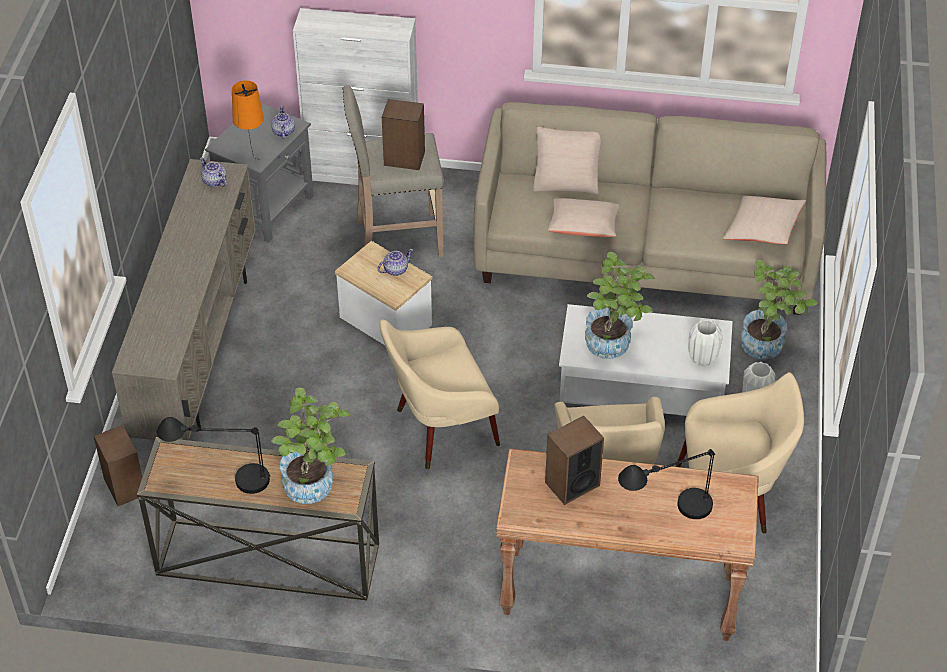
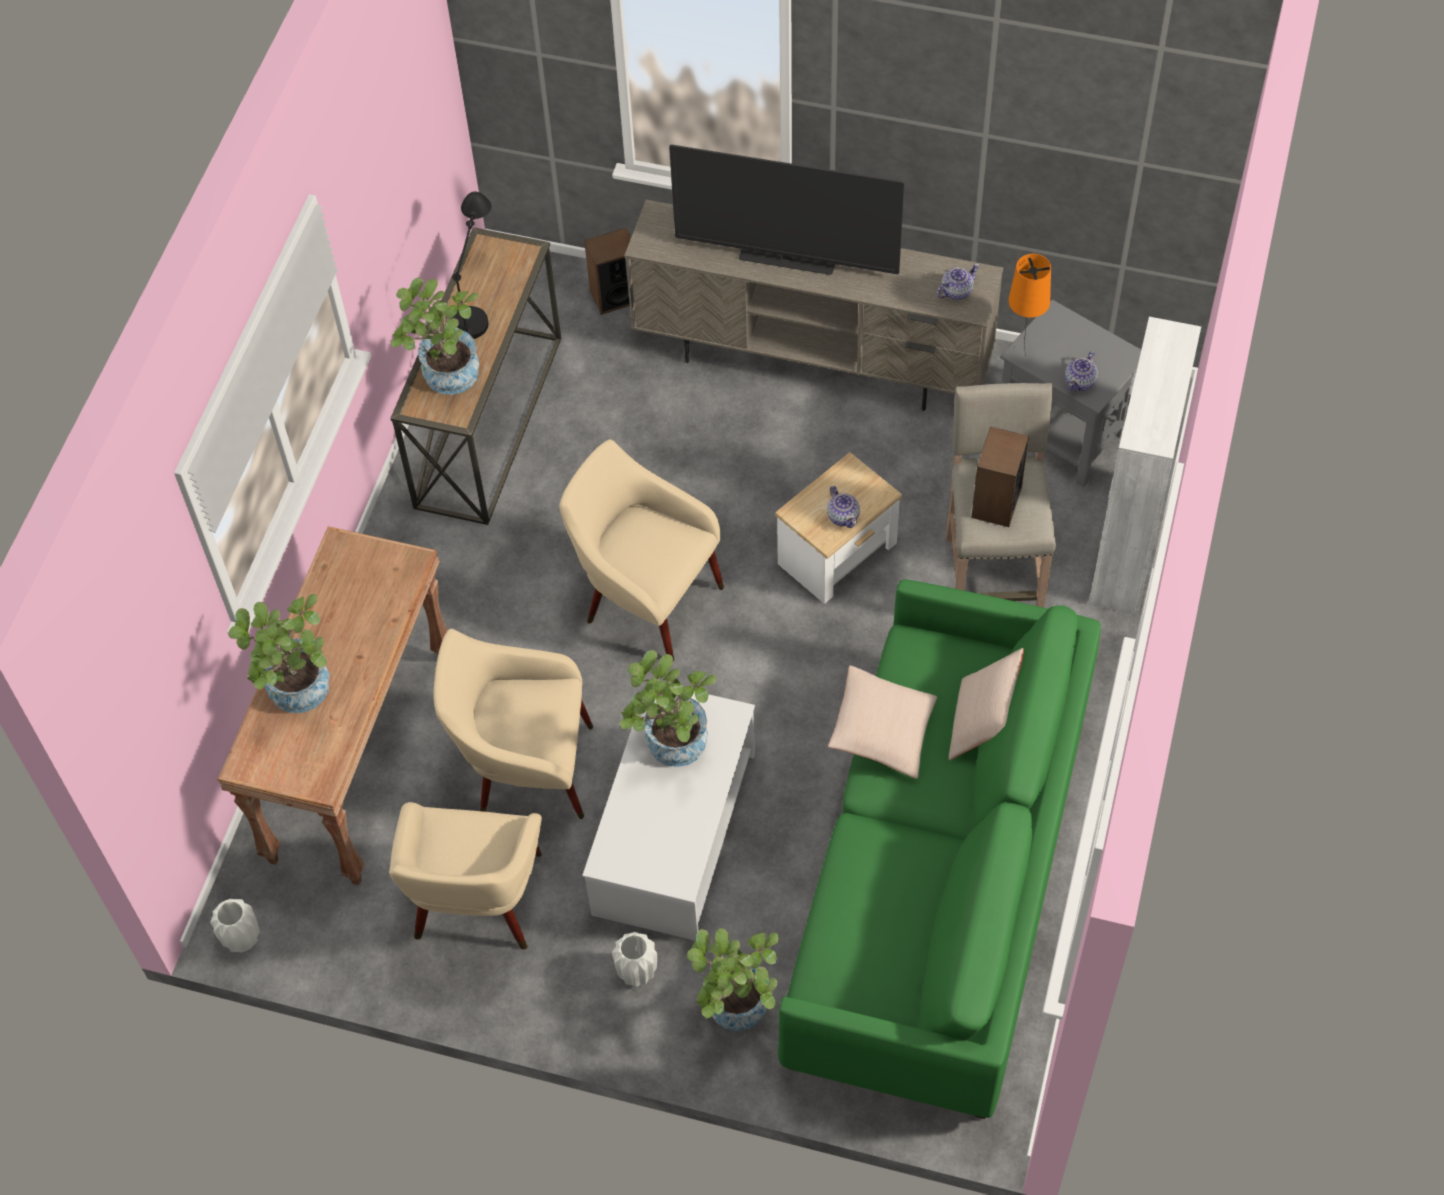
camera: 100 degrees right, 10 degrees up
(183, 277) = (787, 260): none -> television
(283, 132) = (1080, 381): teapot -> teapot turned 120 degrees clockwise
(440, 429) = (647, 598): beige armchair -> beige armchair turned 45 degrees counterclockwise
(572, 484) = (367, 606): speaker -> none
(645, 251) = (939, 882): beige sofa -> green sofa
(666, 514) = (298, 696): black table lamp -> potted plant
(702, 359) = (629, 850): white vase -> white vase (241, 939)
(763, 229) = (853, 966): beige pillow -> none

